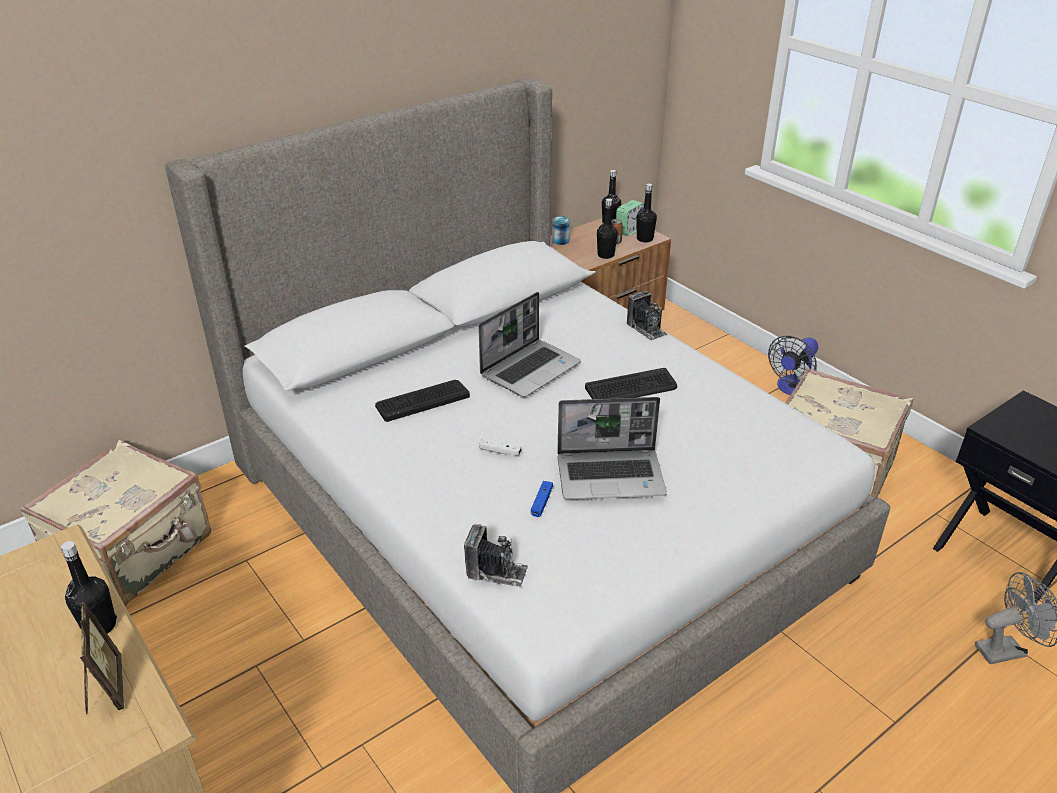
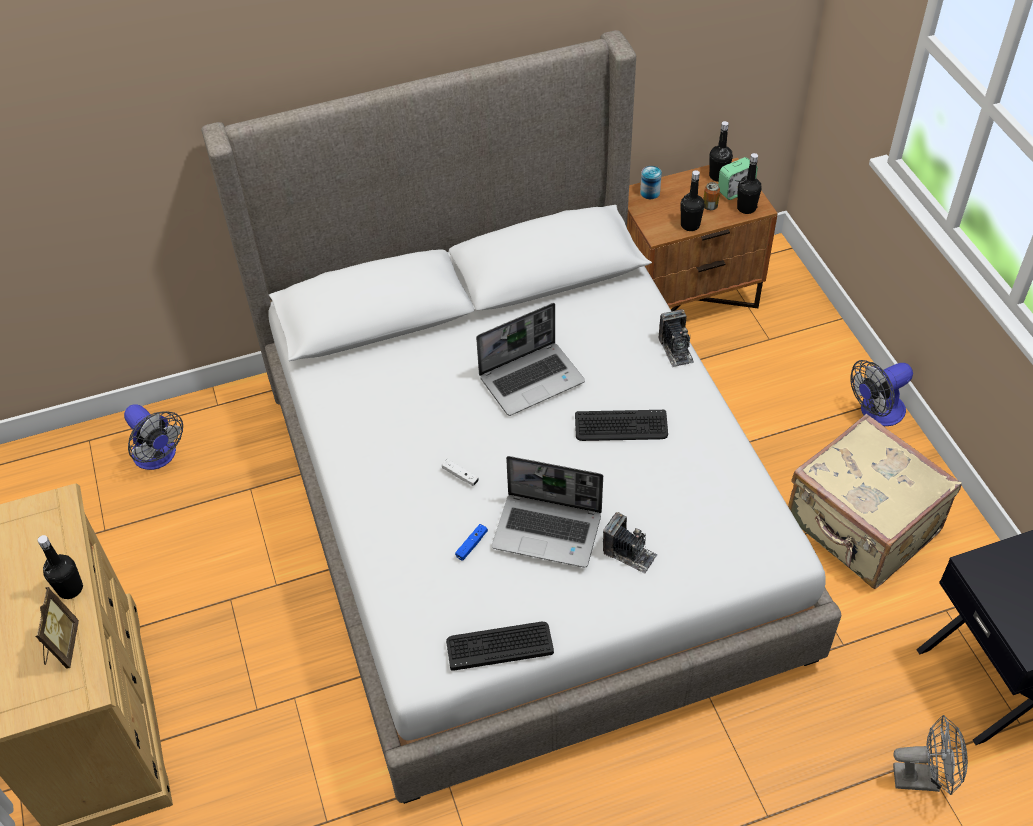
camera: 20 degrees right, 15 degrees up
(135, 553) = (158, 457): beige suitcase -> fan
(422, 400) = (413, 395): keyboard -> keyboard (499, 645)
(496, 571) = (403, 607): camera -> camera (629, 553)

